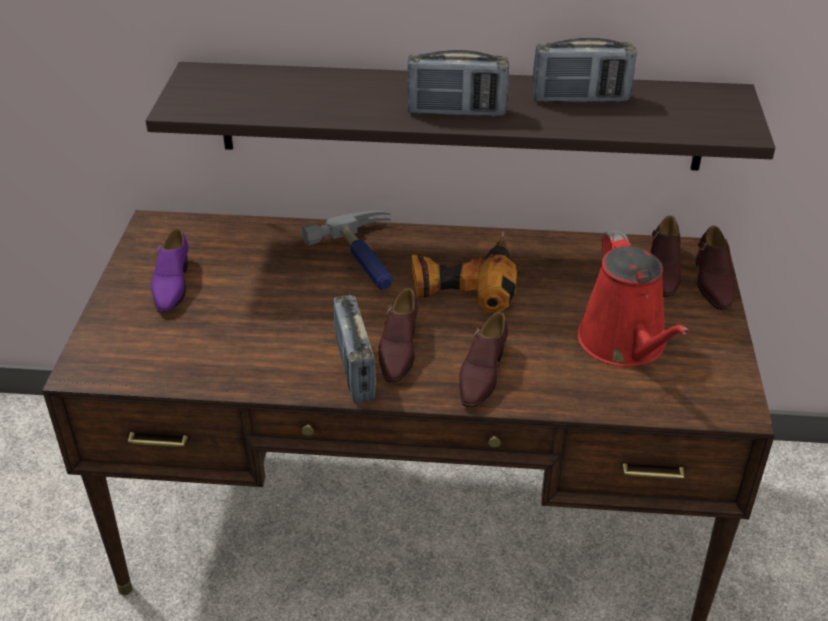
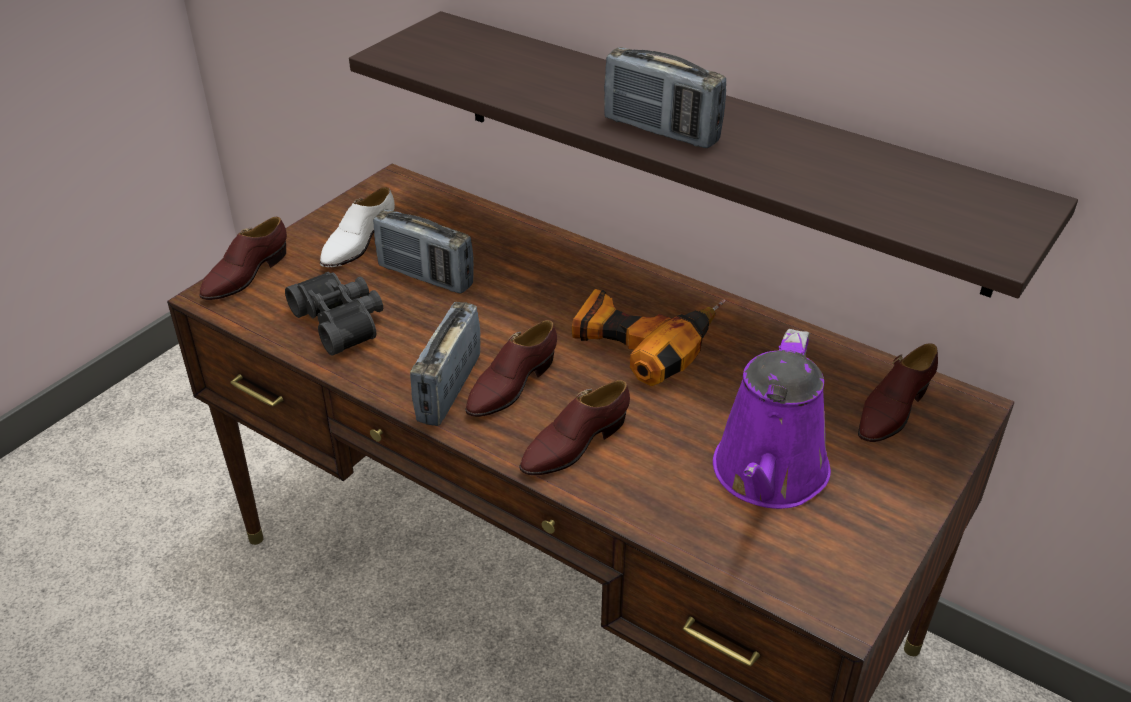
camera: 30 degrees right, 0 degrees up
(171, 285) = (358, 244): purple shoe -> white shoe
(218, 350) = (342, 321): none -> black binoculars
(366, 258) = (564, 280): hammer -> none
(580, 99) = (822, 155): radio -> radio (425, 276)
(625, 344) = (768, 476): red watering can -> purple watering can
(712, 282) = (945, 446): brown shoe -> brown shoe (245, 275)

